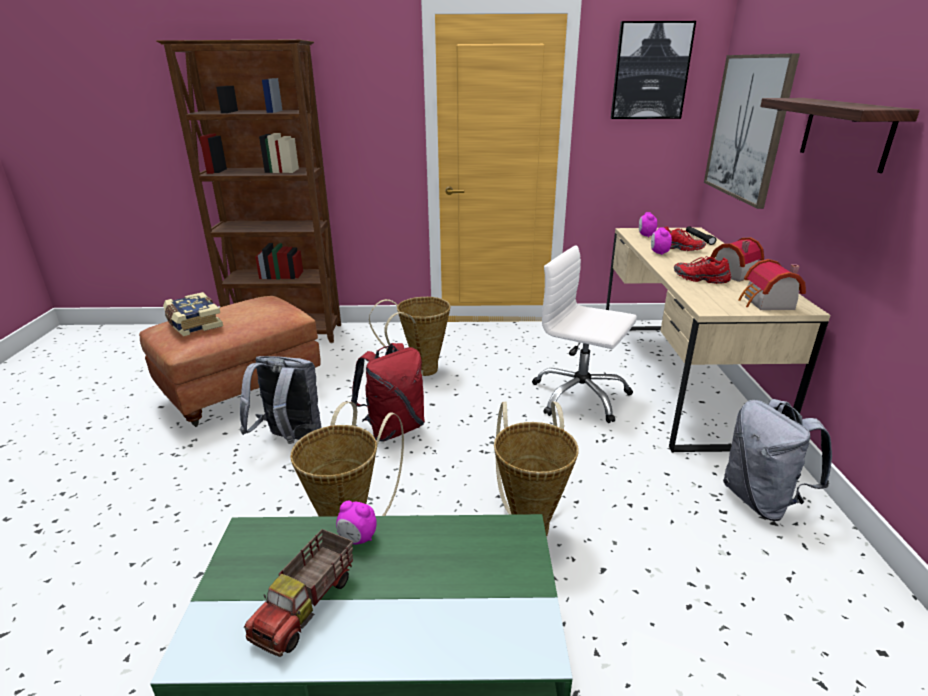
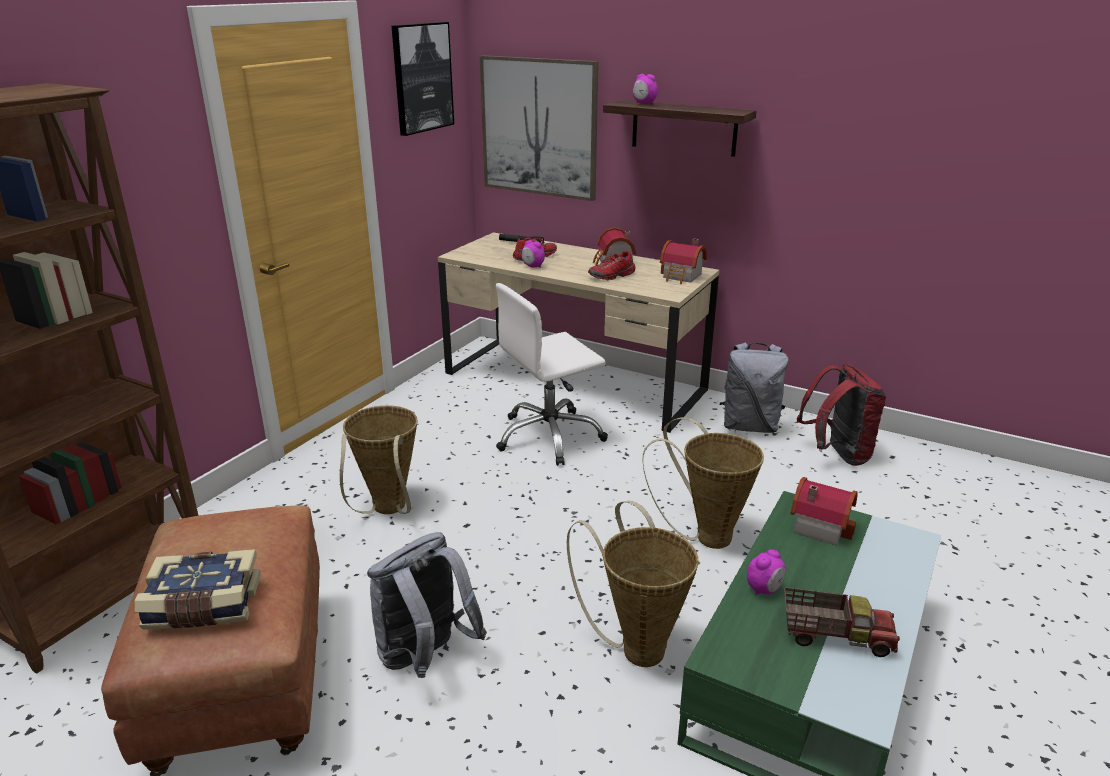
camera: 60 degrees left, 0 degrees up
(307, 606) = (835, 636): toy truck -> toy truck turned 45 degrees counterclockwise
(393, 428) = (487, 567): red backpack -> red backpack (837, 454)
(497, 554) = (819, 525): none -> toy house
(646, 235) = (481, 255): alarm clock -> alarm clock (644, 104)

